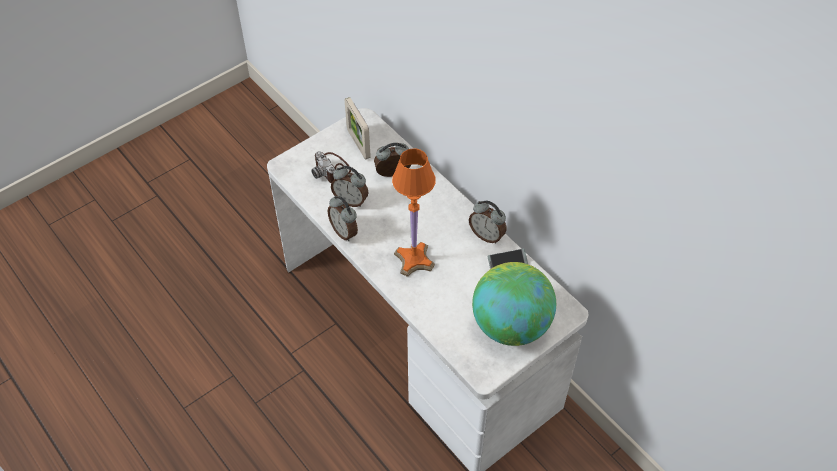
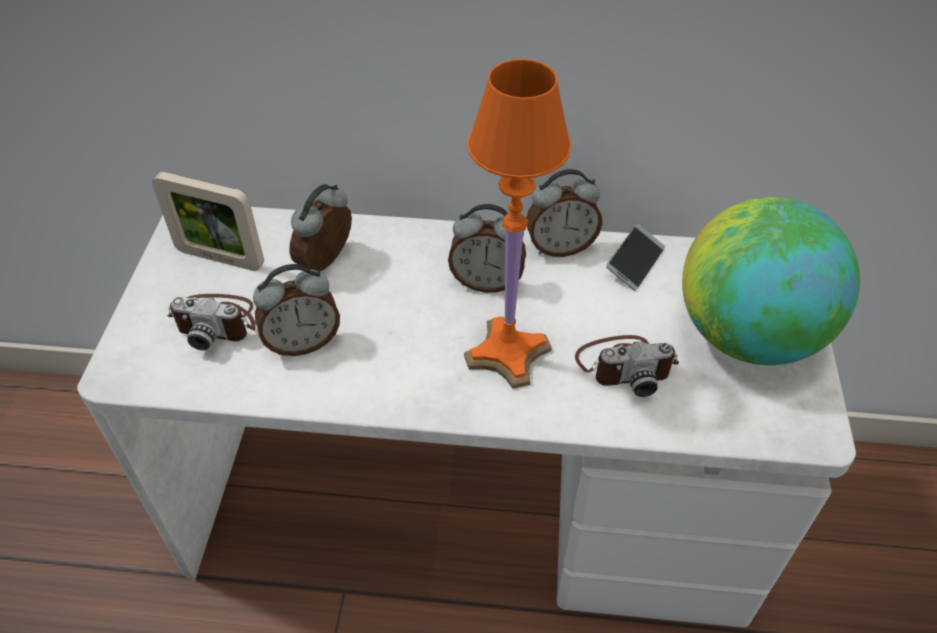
camera: 45 degrees left, 5 degrees down
(344, 231) = (348, 396): alarm clock -> alarm clock (486, 282)
(449, 297) = (625, 365): none -> camera

